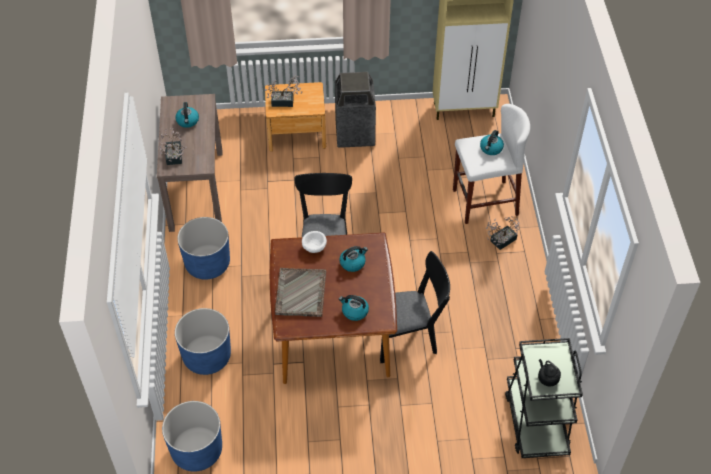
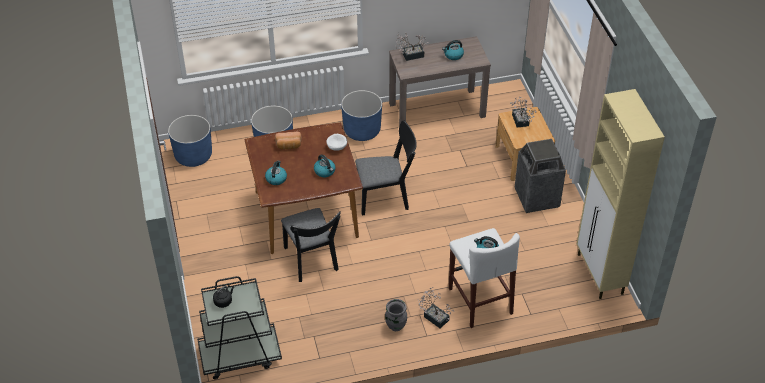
camera: 80 degrees right, 5 degrees down
(300, 293) = (289, 146): grey tray -> bread
(509, 275) = (395, 326): none -> grey vase

